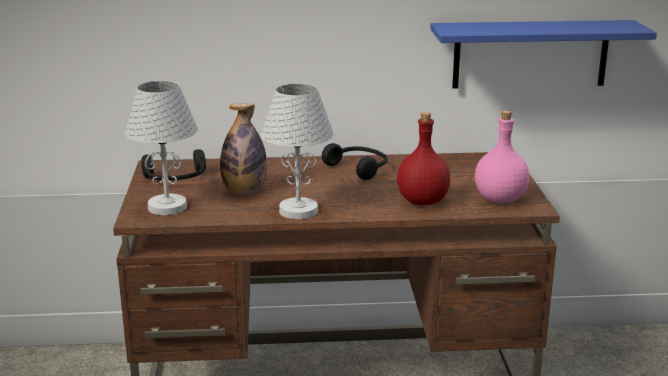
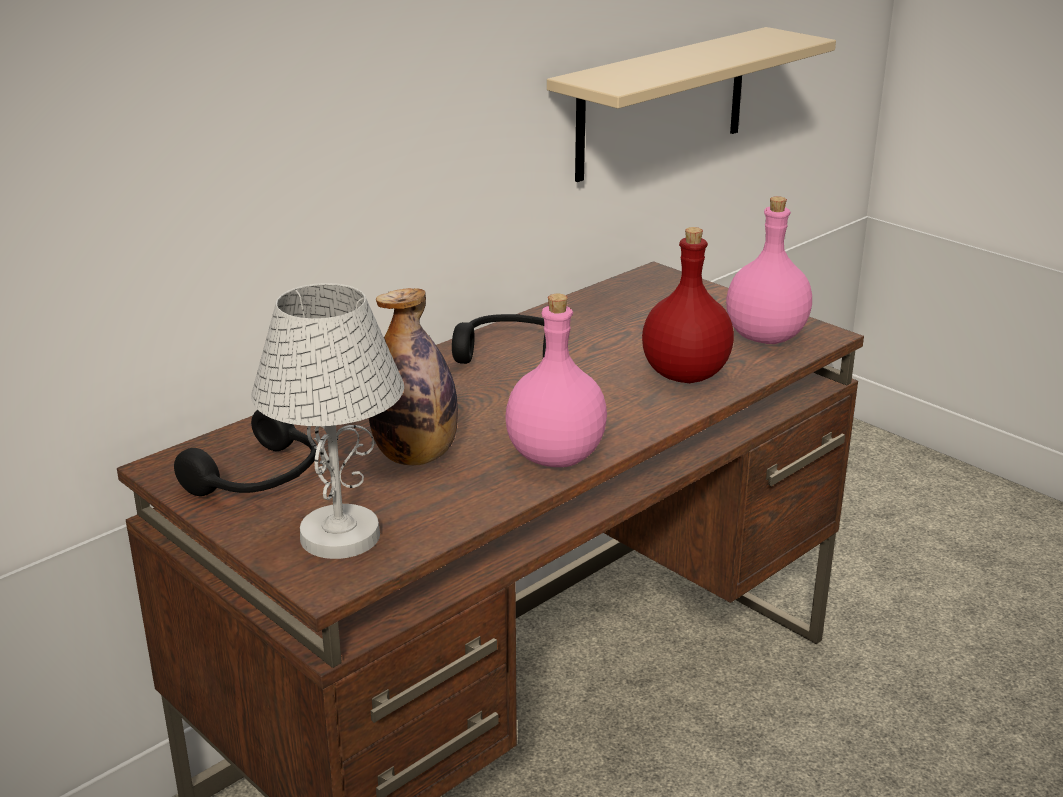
camera: 40 degrees left, 5 degrees up
(299, 211) = (557, 456): white table lamp -> pink bottle
(530, 54) = (662, 103): blue shelf -> beige shelf

